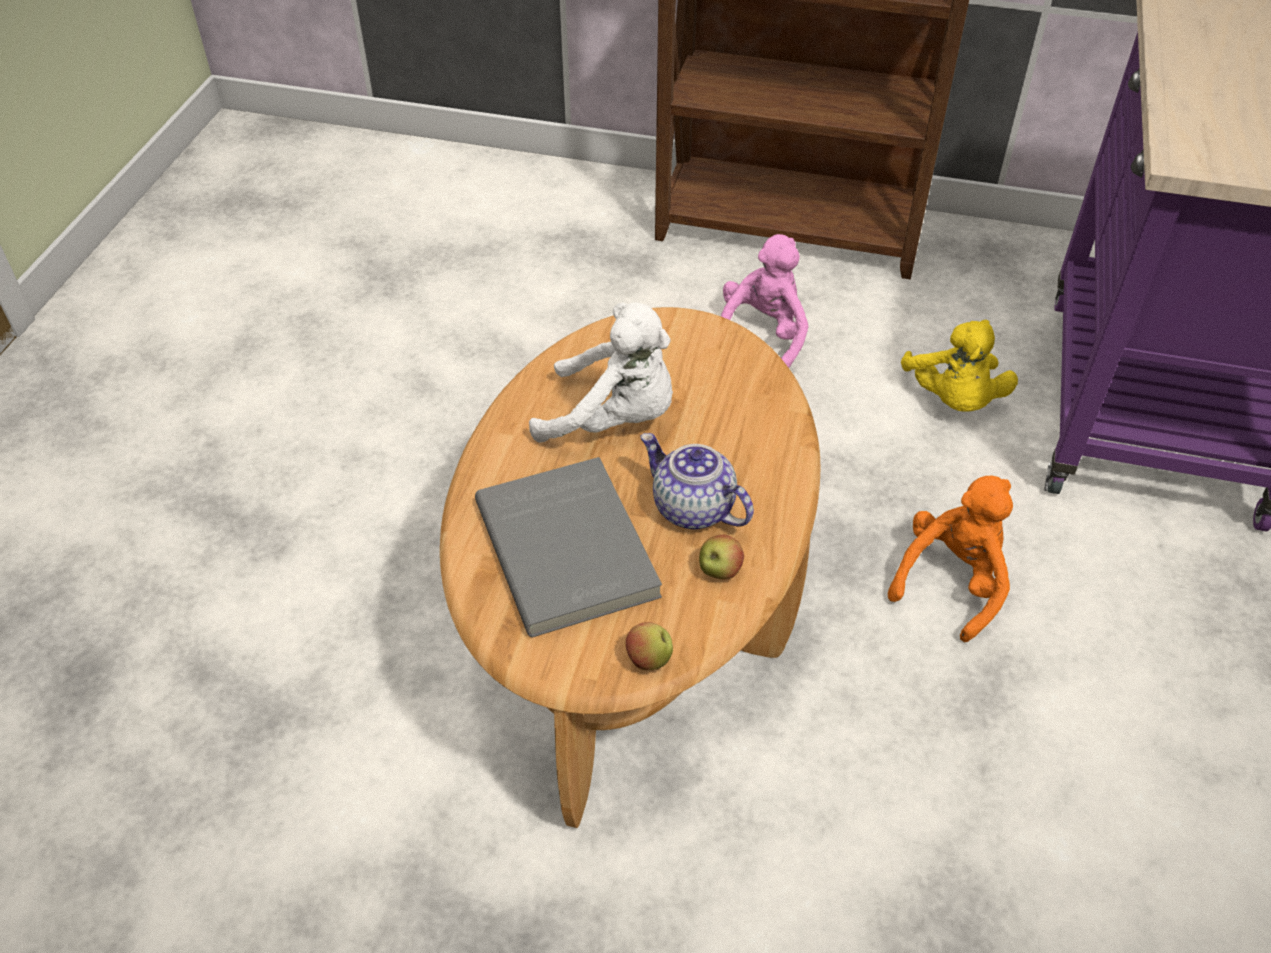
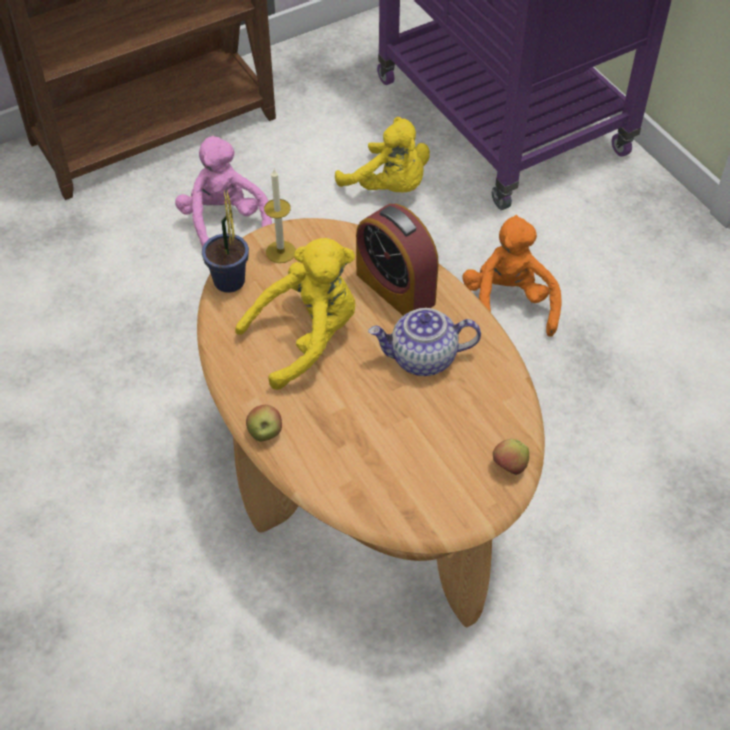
camera: 45 degrees left, 5 degrees up
(570, 548) = (385, 440): grey book -> none
(606, 335) = (229, 285): none -> potted plant
(614, 419) = (307, 338): white plush toy -> yellow plush toy
(682, 337) = (280, 252): none -> candle
(719, 571) = (483, 384): apple -> apple (265, 433)
(744, 433) = (395, 288): none -> alarm clock

